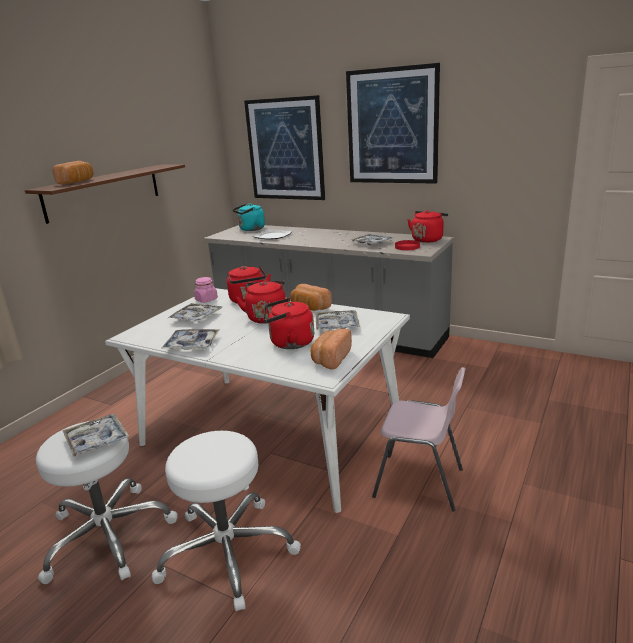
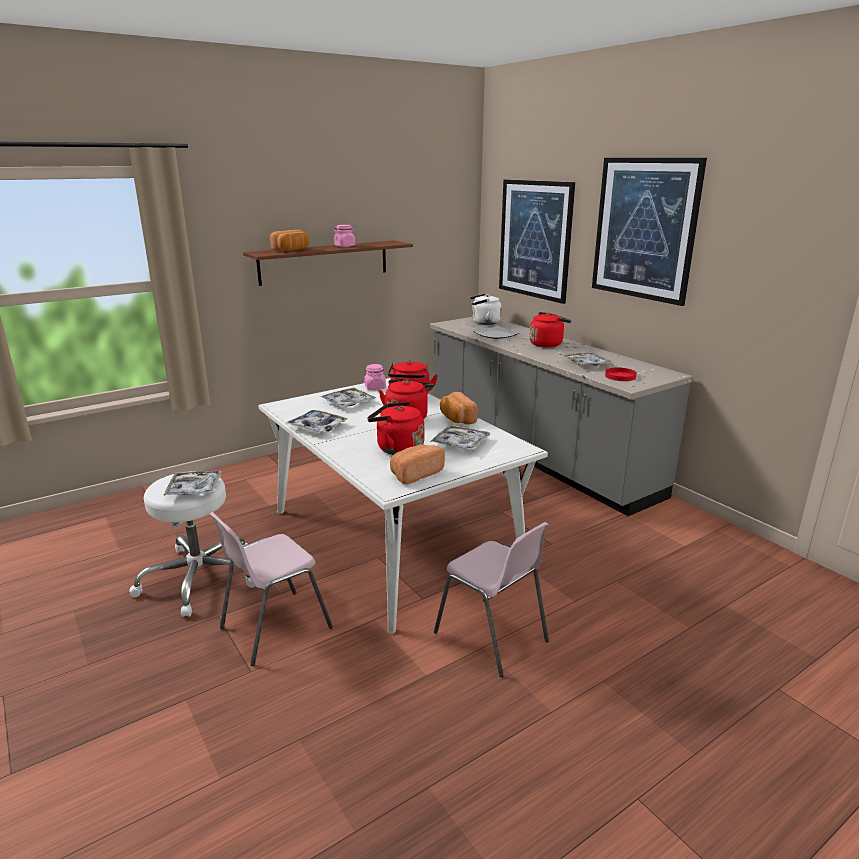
camera: 25 degrees right, 0 degrees up
(124, 173) = (345, 246): none -> pink jar
(228, 551) = (274, 627): white stool -> pink chair
(250, 229) = (484, 323): turquoise kettle -> white kettle
(427, 239) = (656, 372): red kettle -> red kettle (547, 344)

